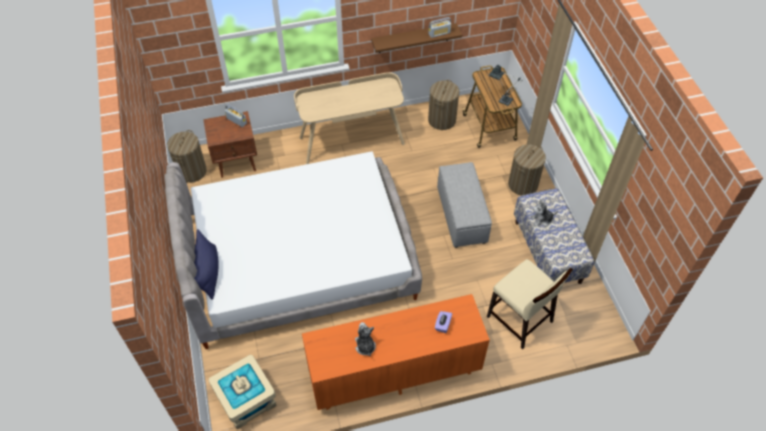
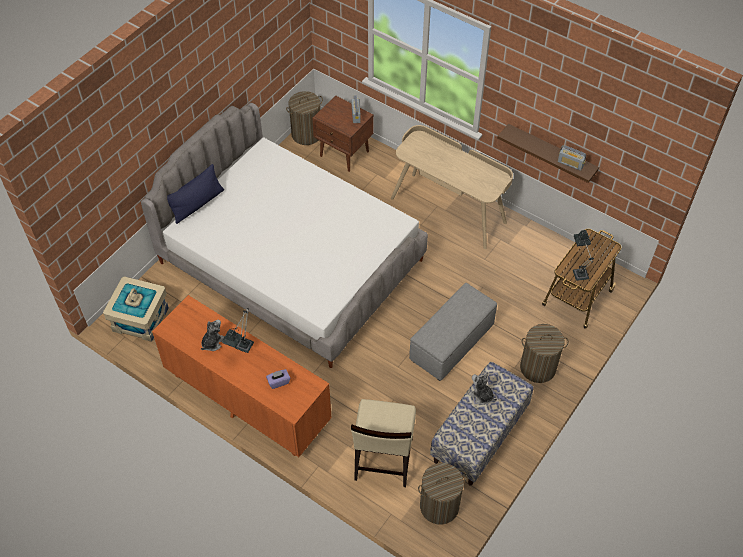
camera: 50 degrees right, 0 degrees up
(390, 329) = (242, 349): none -> table lamp
(442, 120) = (545, 256): laundry basket -> laundry basket (439, 506)

